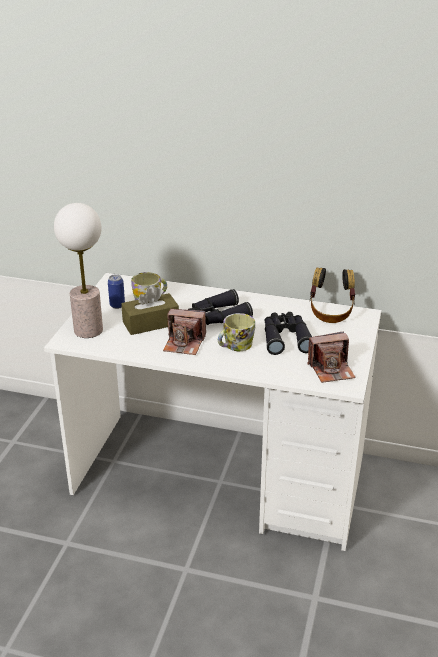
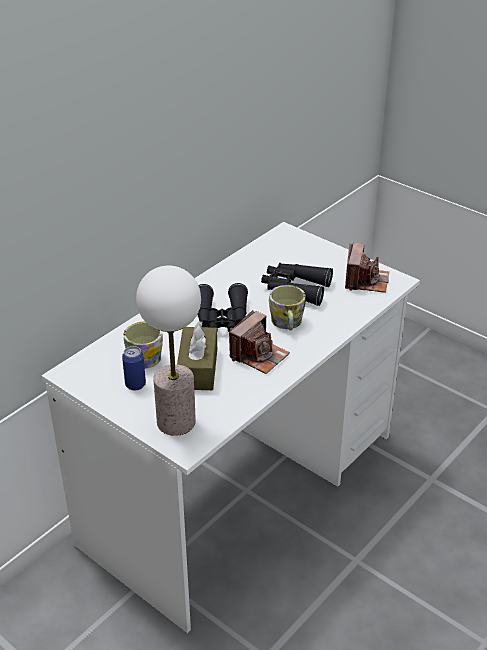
camera: 65 degrees left, 5 degrees up
(331, 312) = (267, 248): headphones -> none

